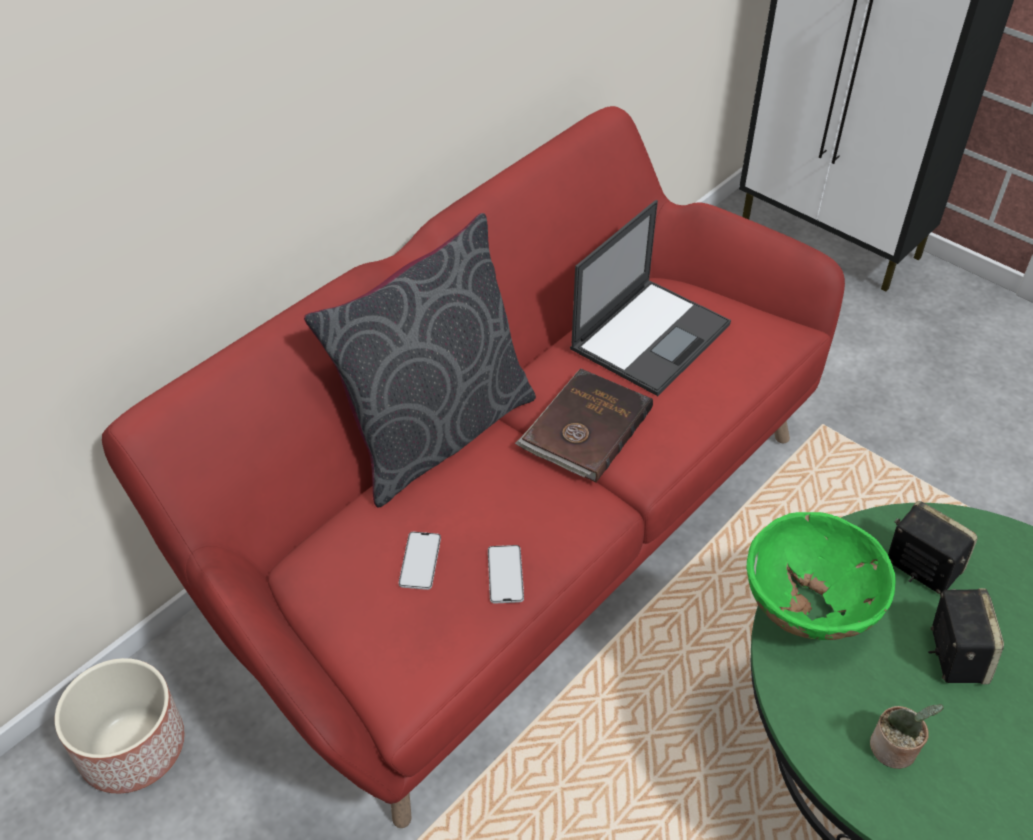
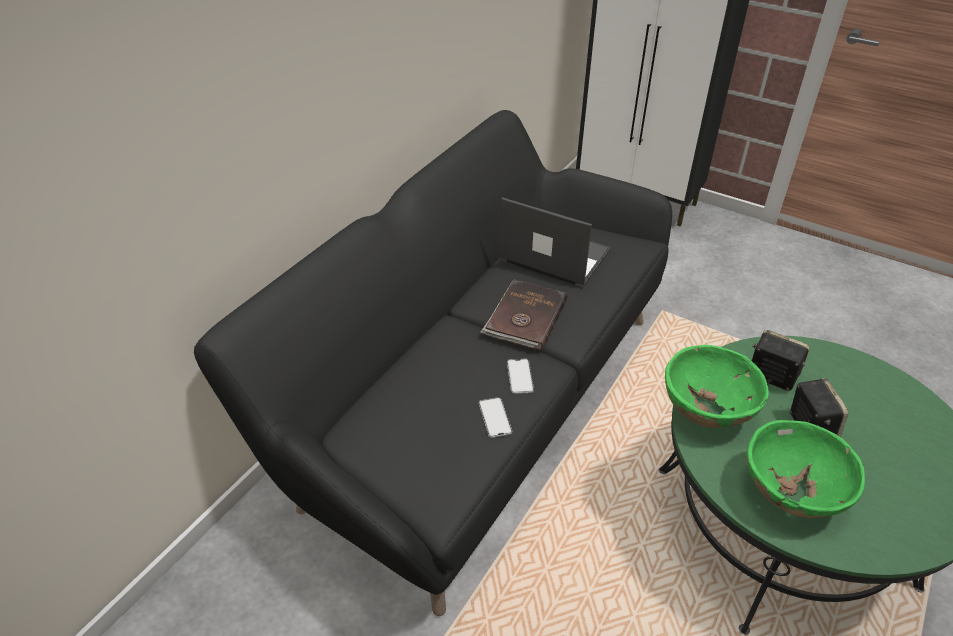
camera: 10 degrees left, 5 degrees down
(133, 746) = (226, 589): planter -> none
(420, 561) = (432, 416): phone -> phone (520, 376)
(435, 432) = (422, 332): grey pillow -> none
(517, 532) = (476, 403): red sofa -> black sofa
(651, 335) = (553, 255): laptop -> laptop turned 90 degrees counterclockwise
(894, 751) = (790, 494): potted plant -> green bowl

